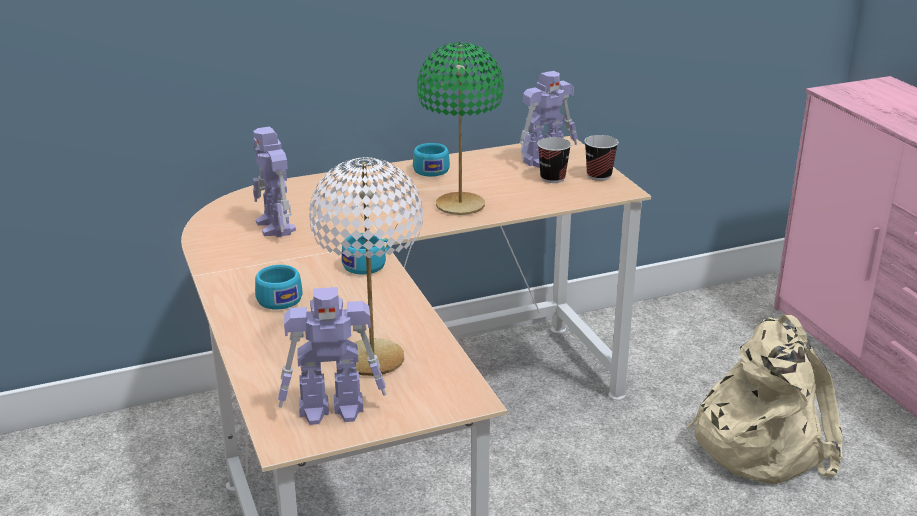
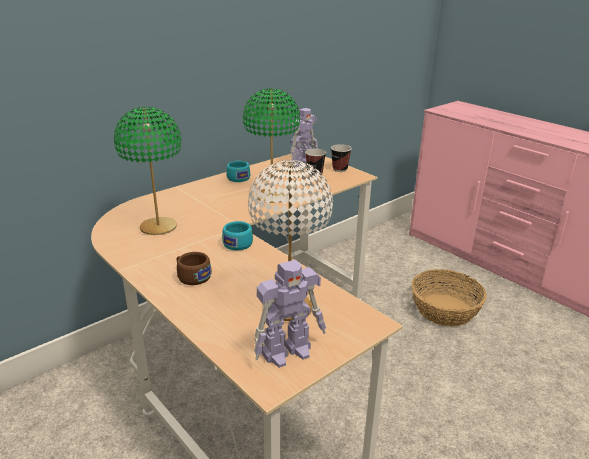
camera: 20 degrees left, 0 degrees up
(276, 227) = (159, 227): toy robot -> green table lamp
(277, 298) = (192, 276): turquoise cup -> brown cup
(760, 441) = (445, 310): beige backpack -> basket

